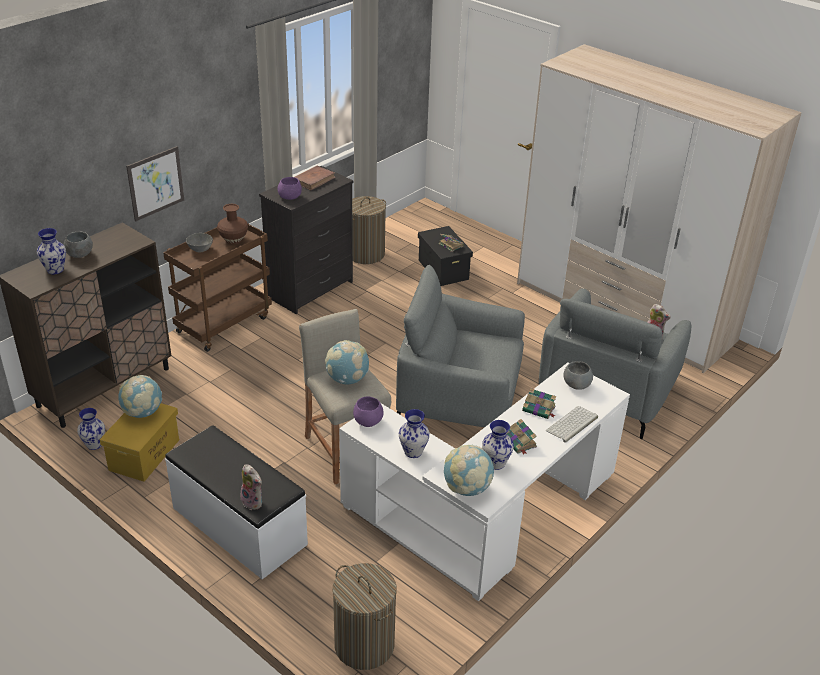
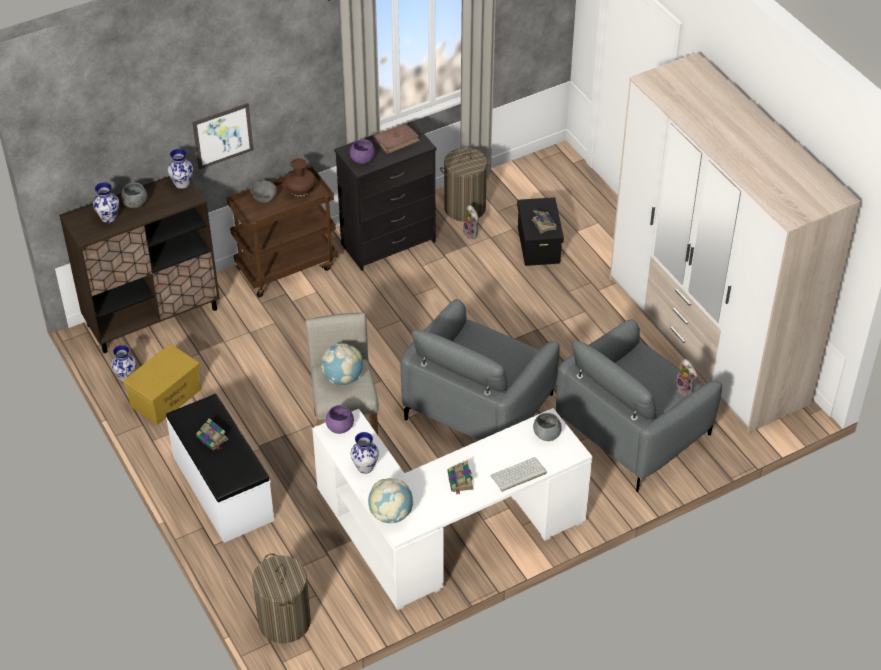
camera: 20 degrees right, 10 degrees up
(142, 412) = (167, 361): globe -> none
(254, 501) = (222, 477): plush toy -> plush toy (472, 233)
(459, 399) = (479, 406): grey armchair -> grey armchair turned 90 degrees counterclockwise
(495, 463) = (427, 496): vase -> vase (182, 184)
(539, 409) = (497, 452): book -> book (212, 439)

